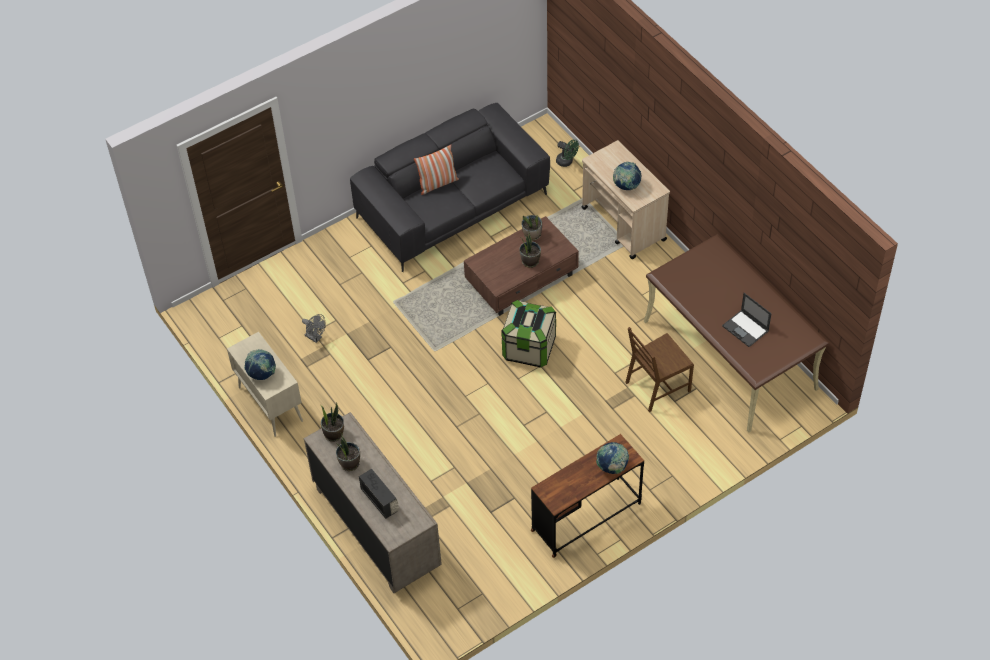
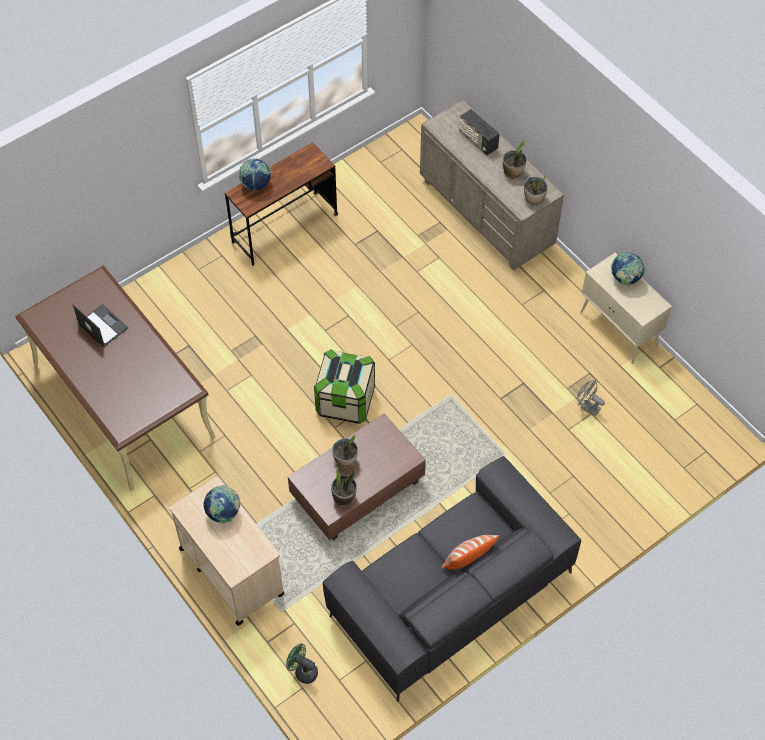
camera: 175 degrees right, 5 degrees up
(657, 387) = (206, 360): brown chair -> none

